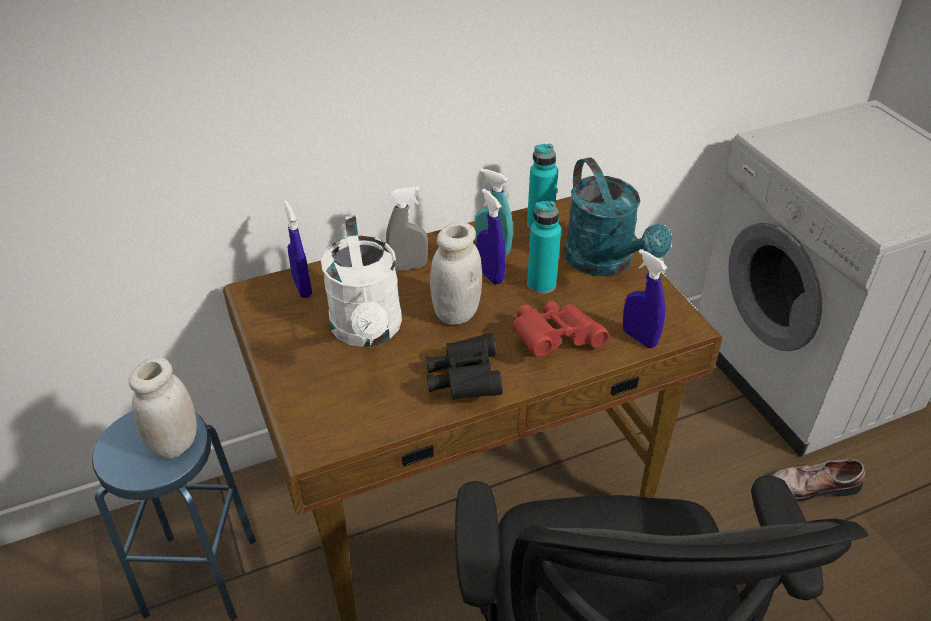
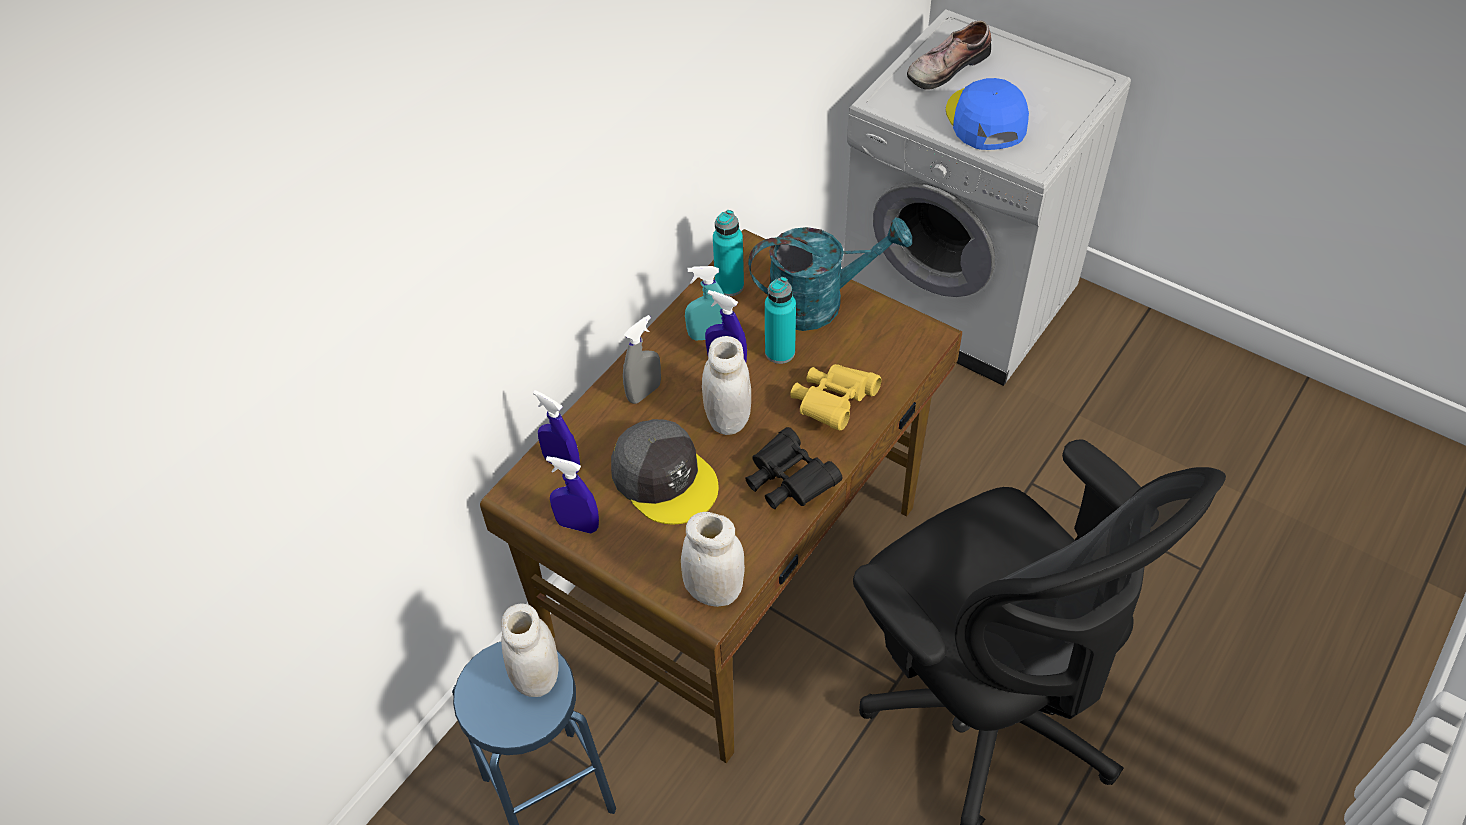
camera: 30 degrees left, 10 degrees up
(328, 432) = (714, 590): none -> white jar
(368, 331) = (664, 478): white watering can -> grey cap
(554, 340) = (833, 404): red binoculars -> yellow binoculars
(606, 263) = (819, 302): turquoise watering can -> turquoise watering can turned 45 degrees counterclockwise
(639, 338) = (900, 366): blue spray bottle -> blue spray bottle (578, 525)
(811, 485) = (1026, 408): shoe -> shoe (945, 66)
(855, 181) = (985, 120): none -> blue cap

